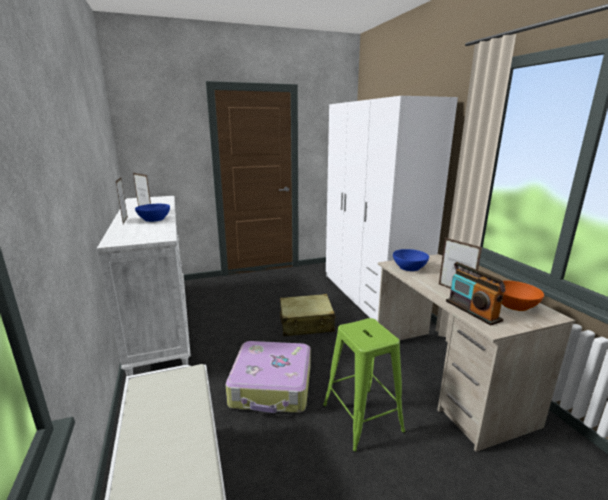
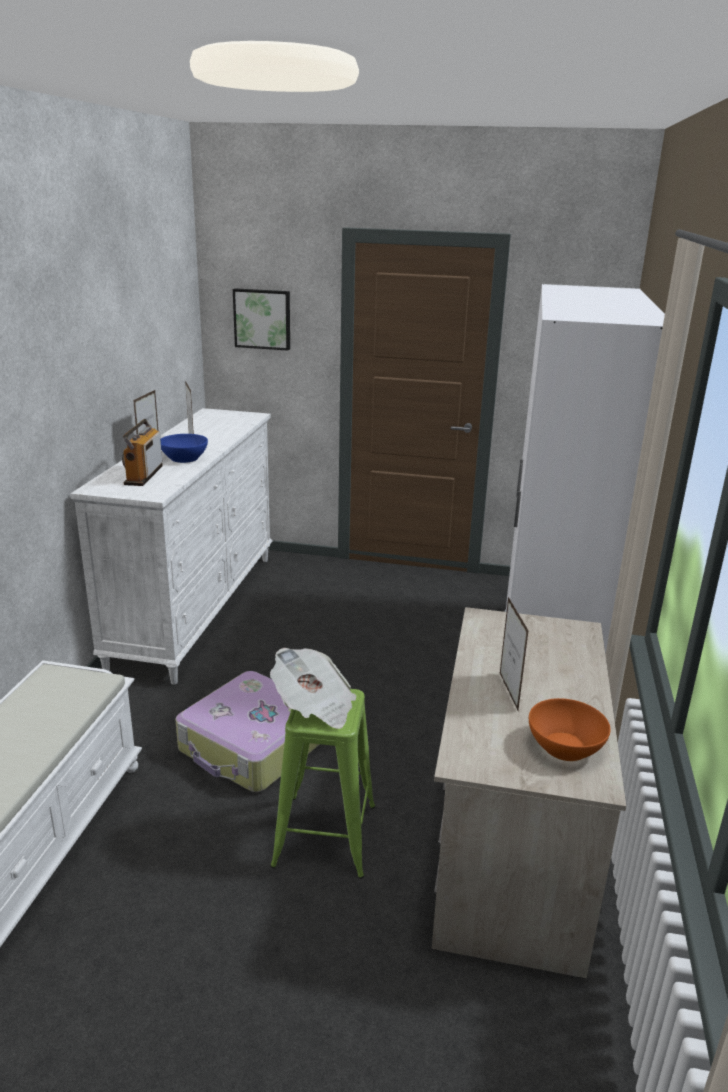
camera: 30 degrees right, 5 degrees up
(159, 138) = (262, 319): none -> picture
(306, 323) = (388, 676): beige suitcase -> none
(361, 334) = (314, 706): none -> newspaper
(409, 267) = (501, 631): blue bowl -> none
(472, 311) = (477, 729): radio -> radio (143, 475)

